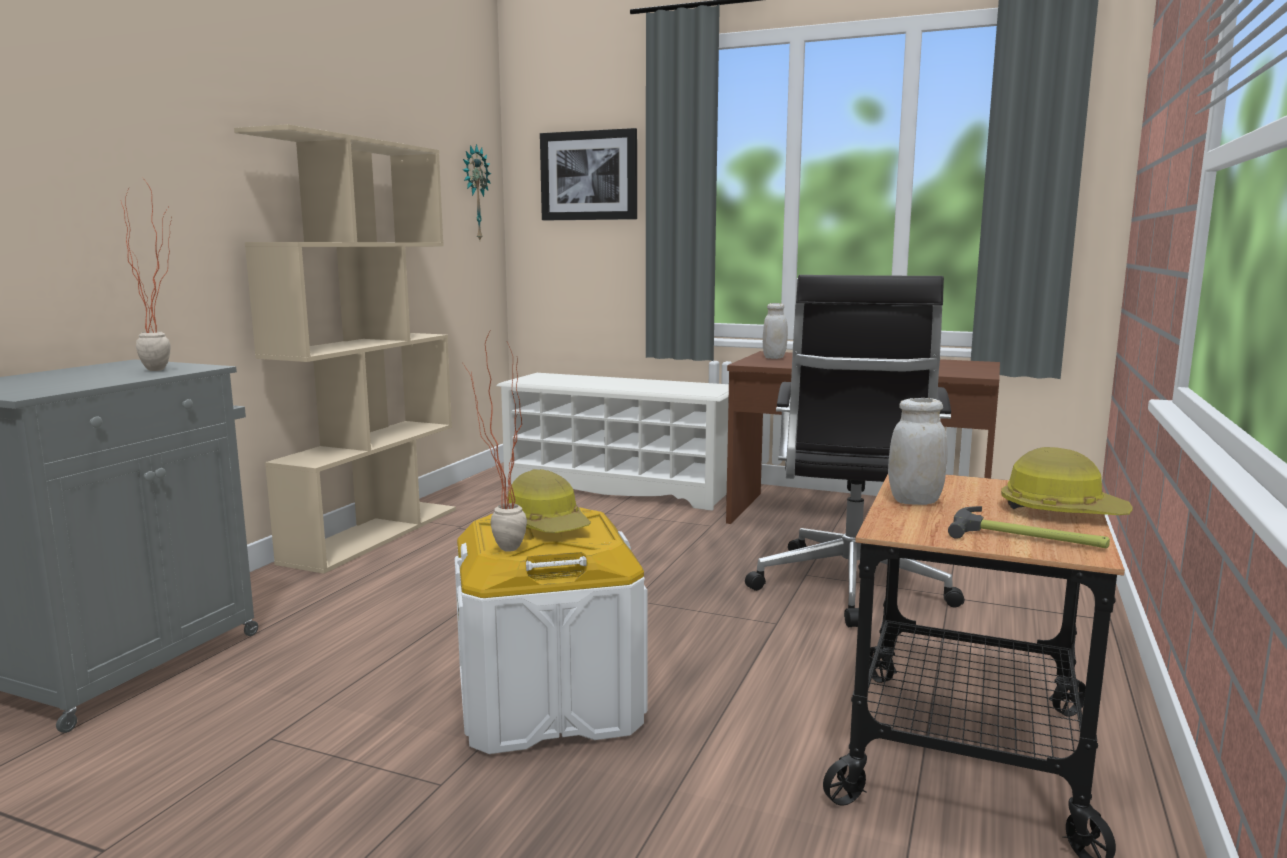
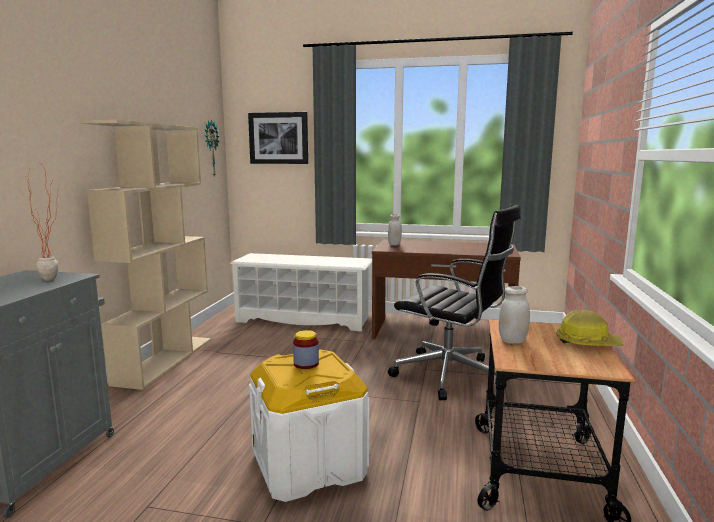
camera: 10 degrees left, 0 degrees up
(498, 549) = (286, 383): potted plant -> none
(546, 526) = (306, 364): hard hat -> jar
(850, 588) = (451, 376): black office chair -> black office chair turned 60 degrees counterclockwise
(1028, 538) = (580, 362): hammer -> none

